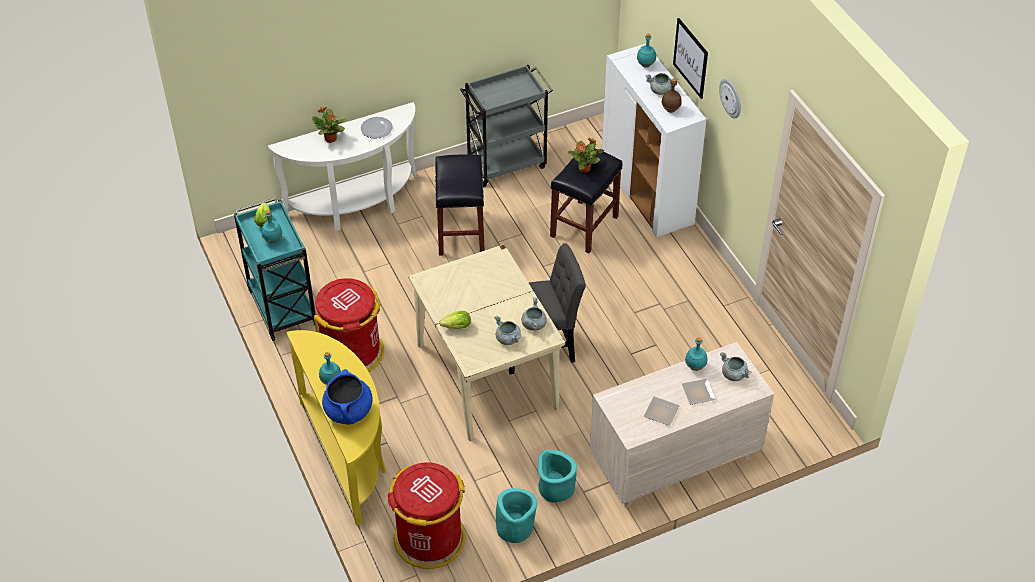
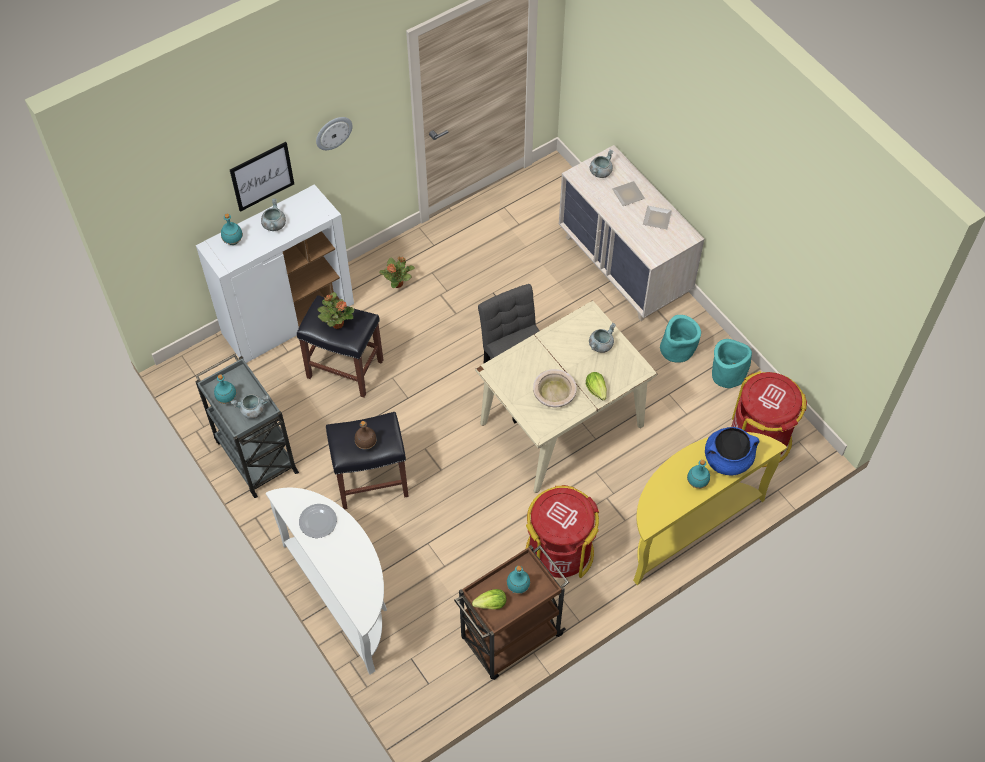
camera: 100 degrees left, 10 degrees up
(282, 306) = (510, 638): turquoise cart -> brown cart
(331, 139) = (342, 567): potted plant -> potted plant (398, 283)
(462, 295) = (554, 392): none -> beige bowl
(533, 324) = (577, 327): grey cooking pot -> grey cooking pot (252, 411)
(670, 110) = (305, 214): brown bottle -> brown bottle (366, 444)
(695, 367) = (599, 199): turquoise bottle -> turquoise bottle (227, 399)

